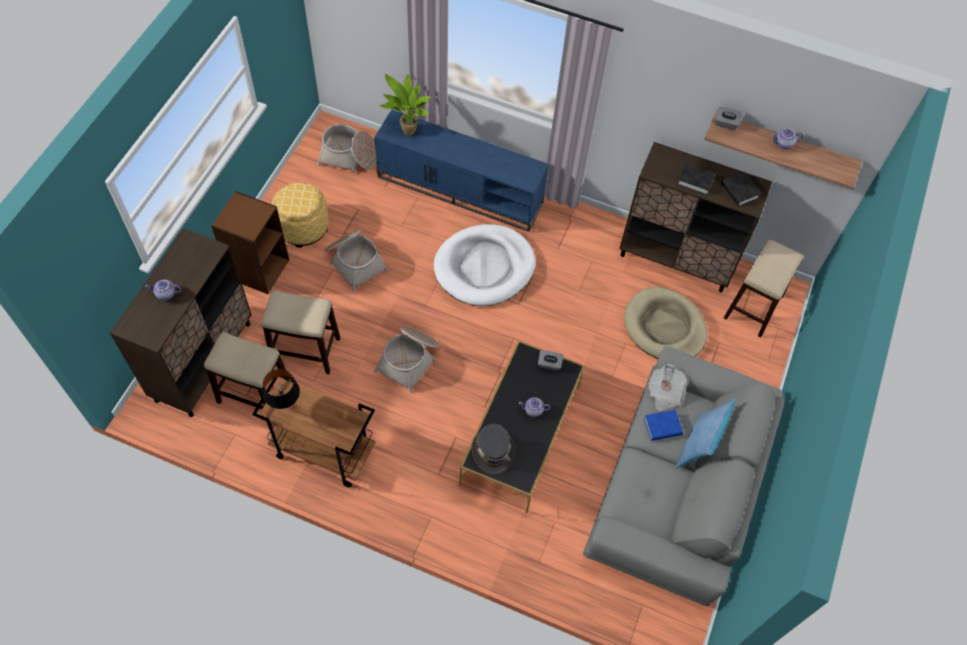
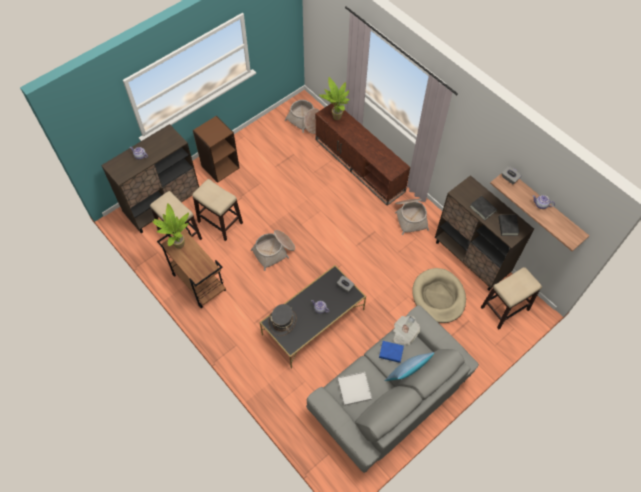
camera: 30 degrees right, 0 degrees up
(286, 406) = (178, 245): black table lamp -> potted plant
(303, 227) = (257, 152): ottoman -> none
(354, 262) = (275, 183): basket -> basket (410, 217)
(461, 189) = (360, 165): blue tv stand -> brown tv stand
(484, 267) = (348, 216): white dog bed -> none
(644, 498) = (354, 389): none -> white tray

